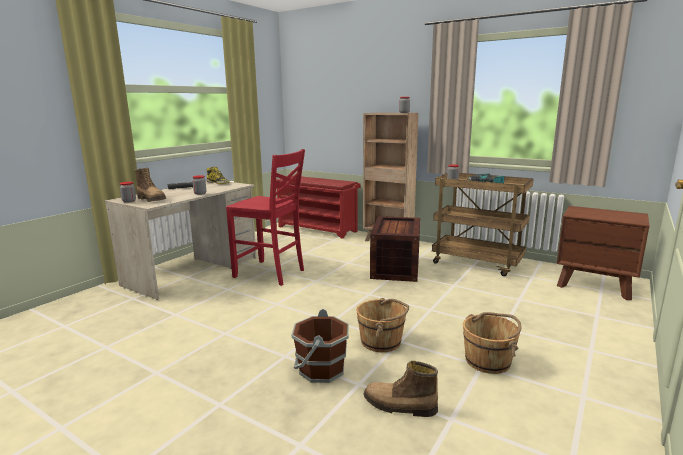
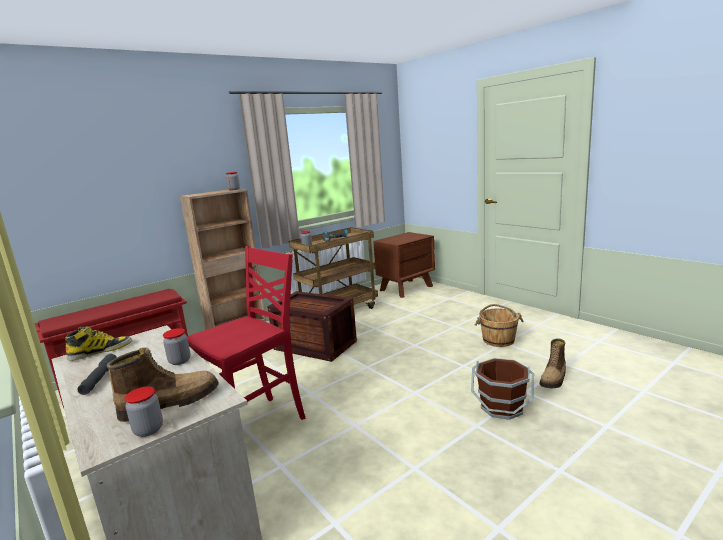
camera: 70 degrees left, 0 degrees up
(381, 341) = (462, 373): brown bucket -> none

